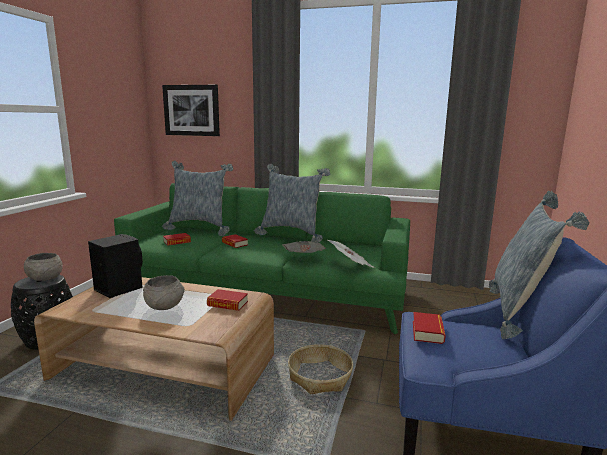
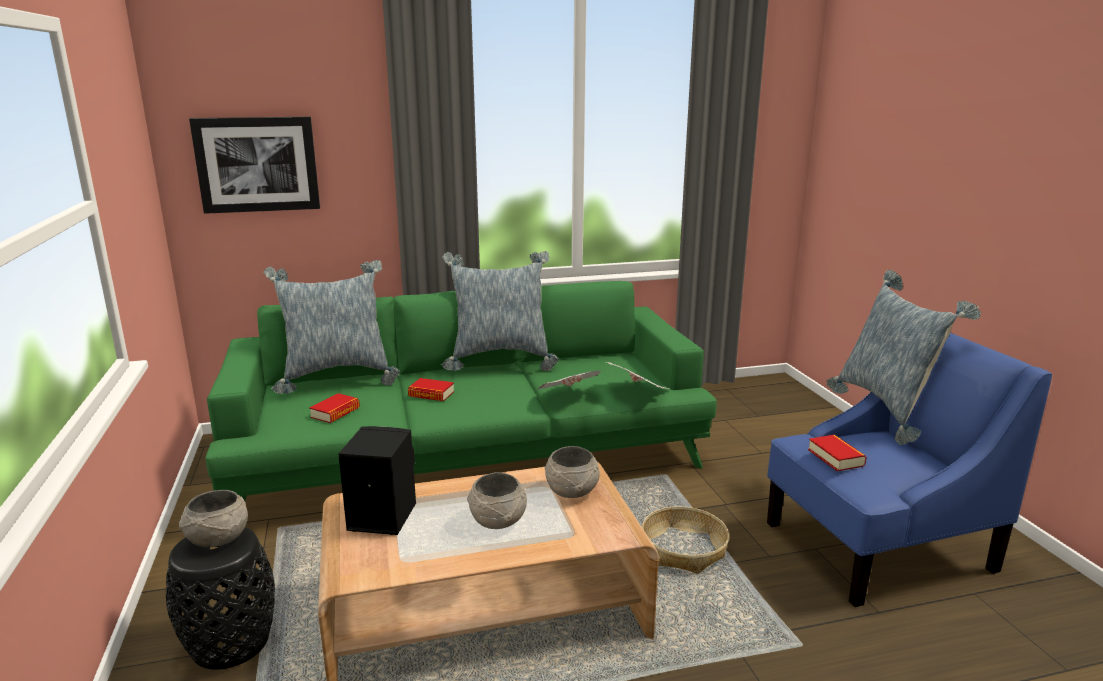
camera: 30 degrees left, 5 degrees up
(227, 304) = (572, 490): book -> grey bowl

